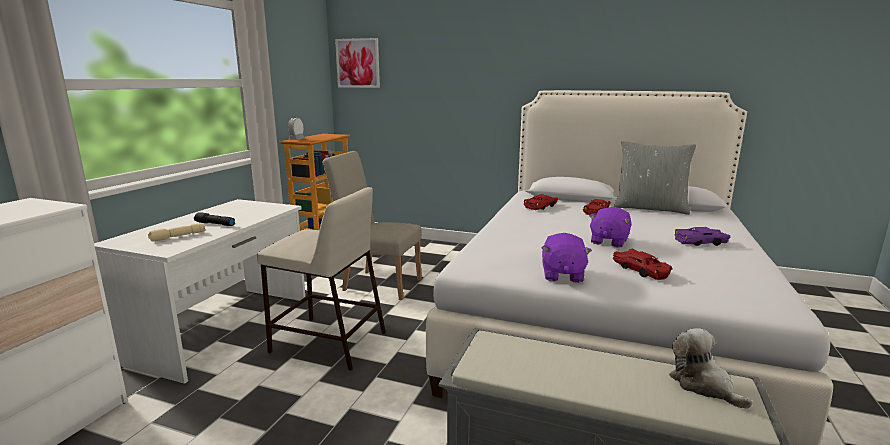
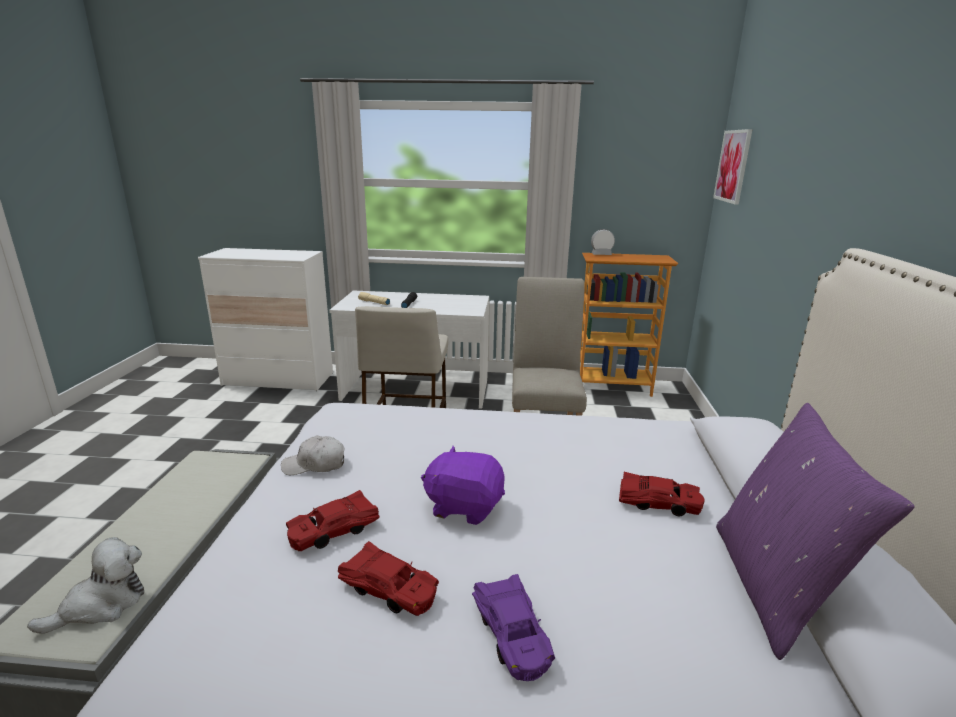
camera: 75 degrees right, 5 degrees up
(541, 207) = (639, 445): red toy car -> red toy car (389, 589)
(562, 275) = (315, 465): purple plush toy -> white cap
(650, 208) = (773, 586): grey pillow -> purple pillow

